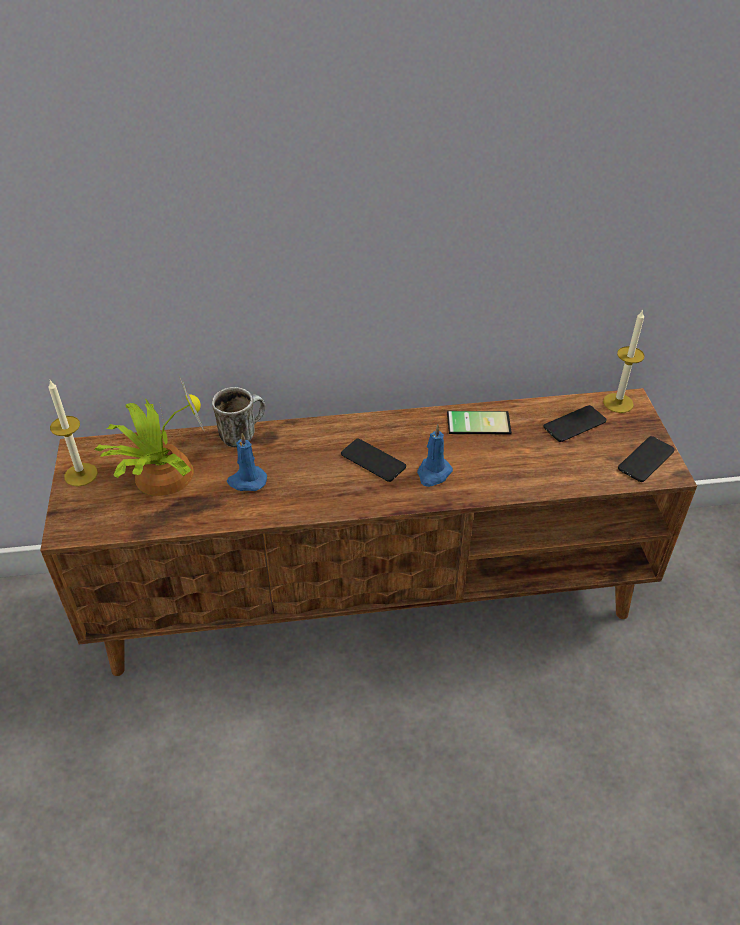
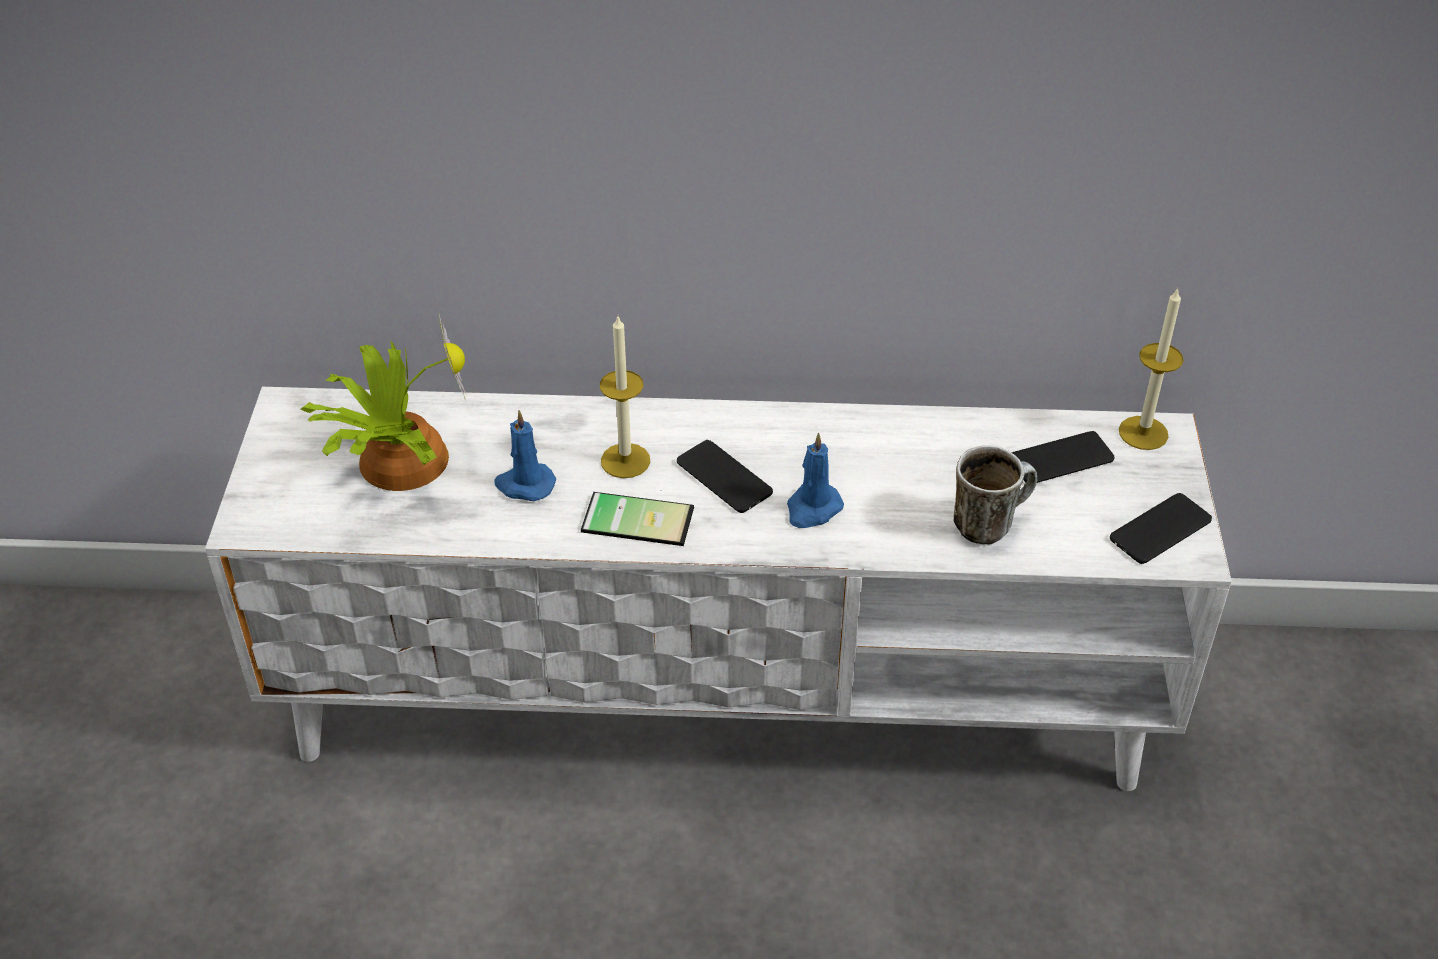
camera: 10 degrees right, 0 degrees up
(81, 474) = (282, 444): candle -> candle (625, 460)
(242, 434) = (533, 412): mug -> mug (989, 522)
(371, 597) = (722, 698): brown tv stand -> white tv stand
(478, 420) = (906, 435): phone -> phone (639, 515)

